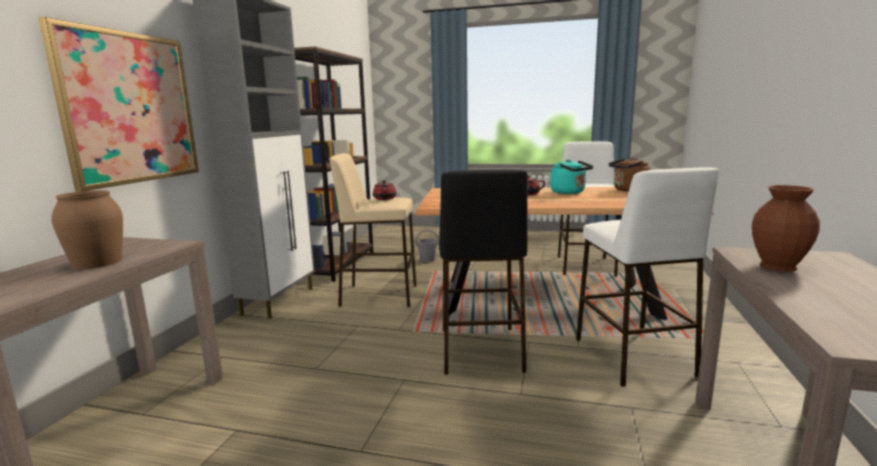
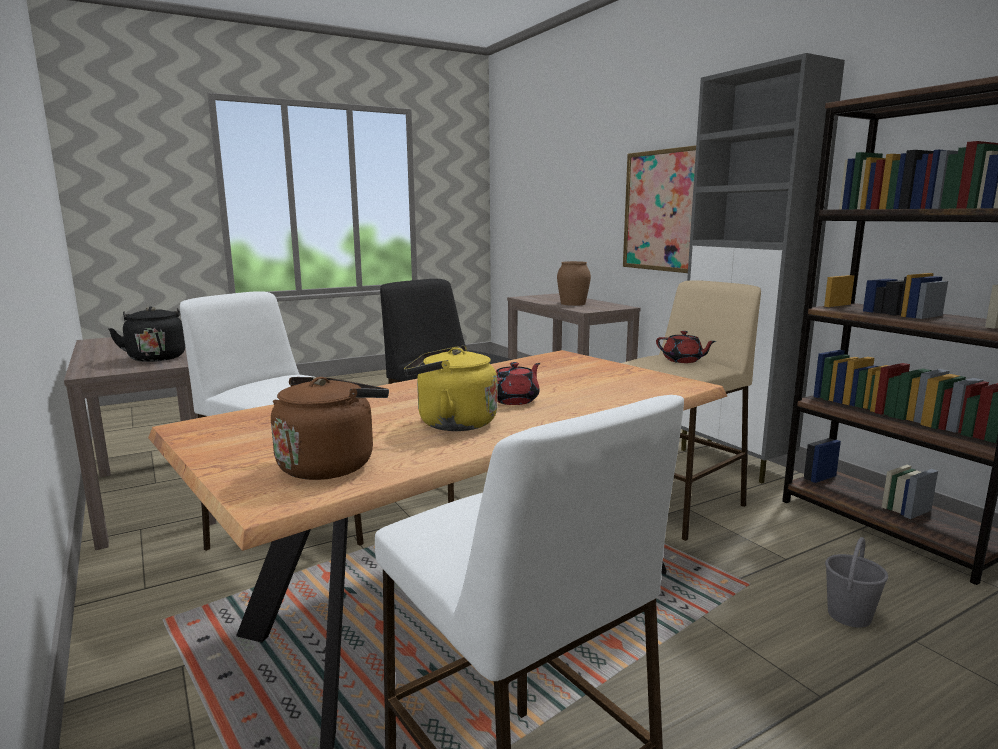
camera: 135 degrees right, 0 degrees up
(569, 192) = (451, 423): turquoise kettle -> yellow kettle
(778, 267) = (156, 357): brown vase -> black kettle

